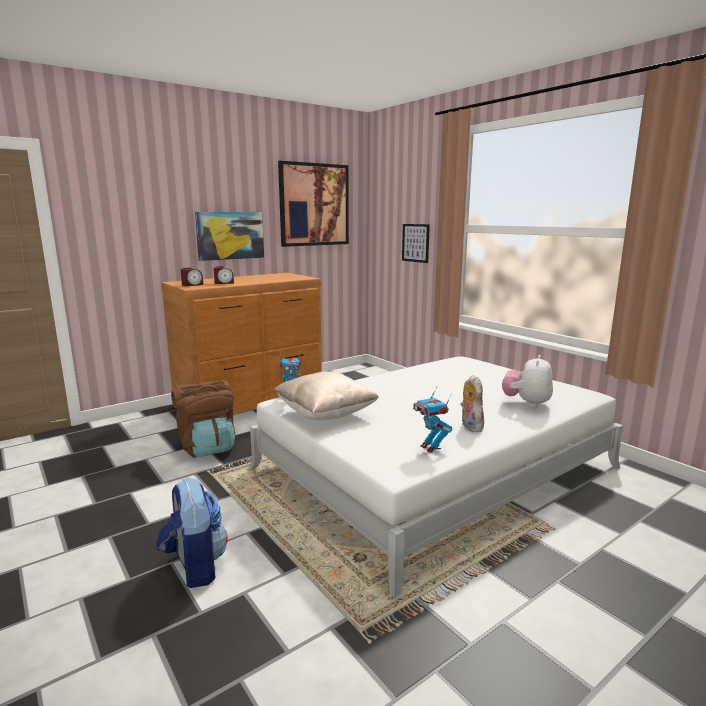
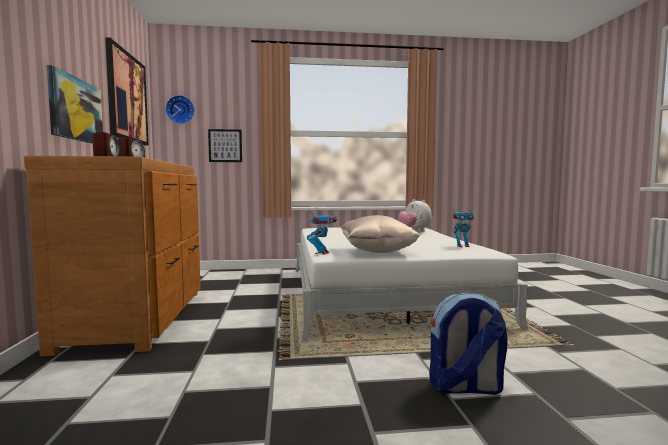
camera: 60 degrees left, 10 degrees down
(207, 447) = (218, 352): brown backpack -> none
(385, 203) = (180, 110): none -> wall clock
(469, 426) = (435, 239): plush toy -> none

